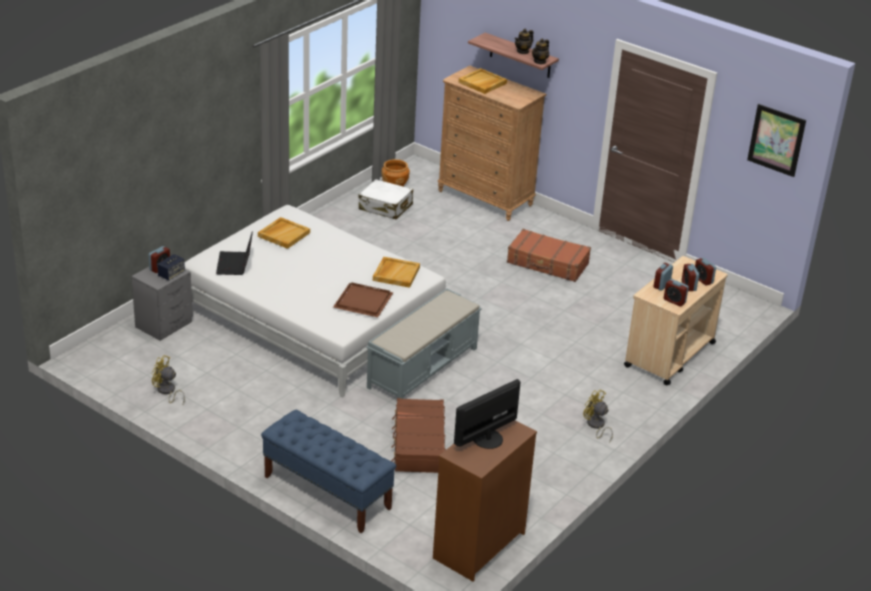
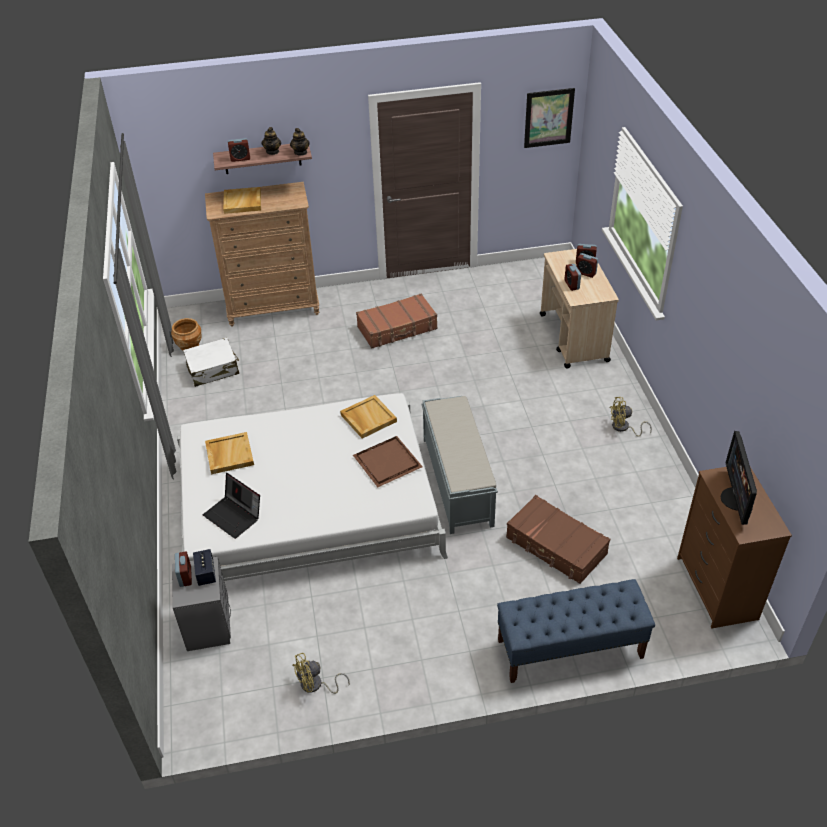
camera: 45 degrees left, 10 degrees up
(674, 301) = (598, 291): alarm clock -> alarm clock (240, 158)

